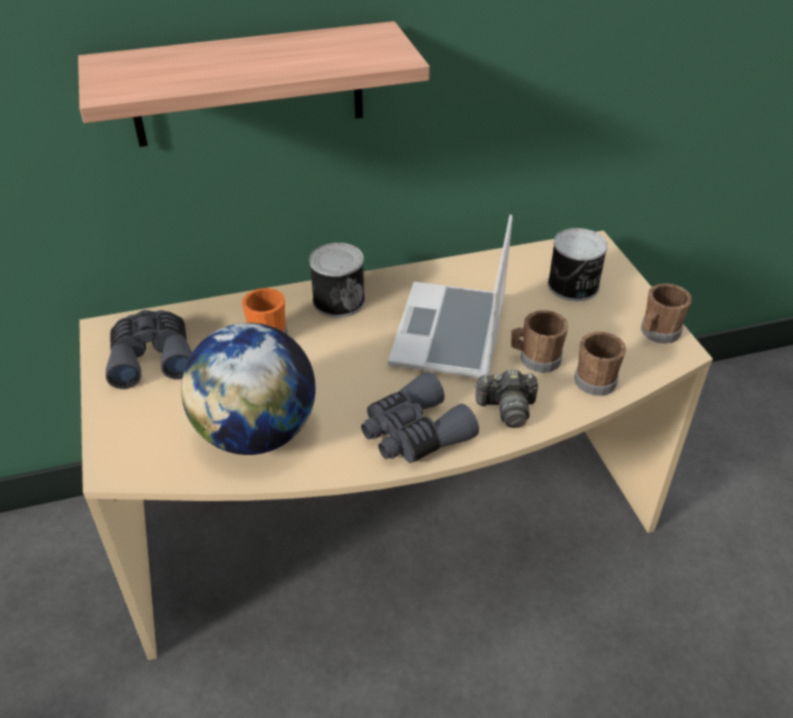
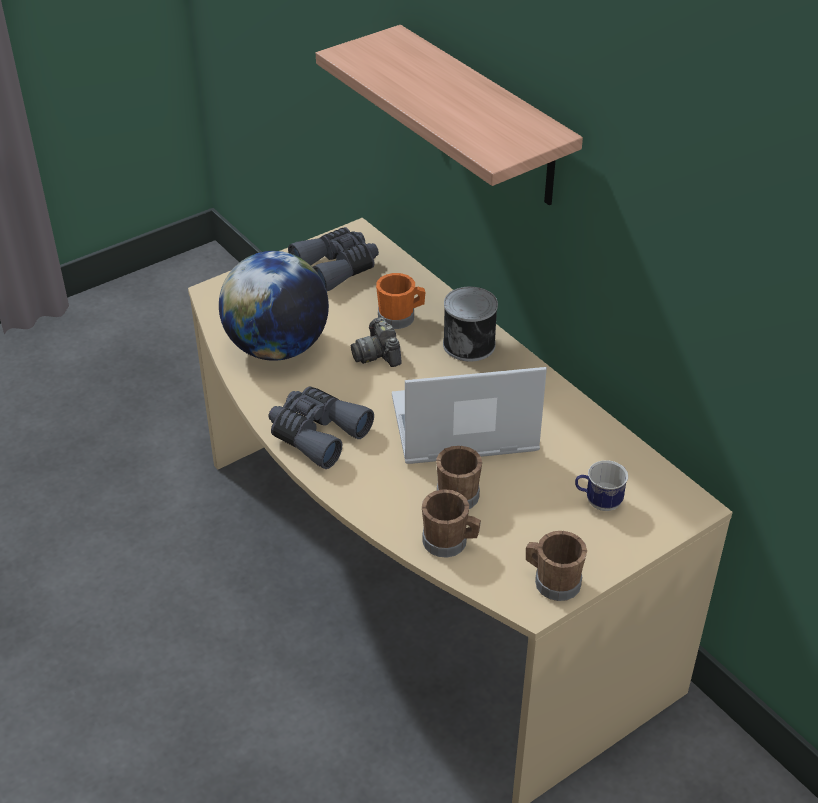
camera: 70 degrees right, 0 degrees up
(507, 409) = (375, 485): camera -> camera (378, 354)
(574, 286) = (598, 502): can -> mug

